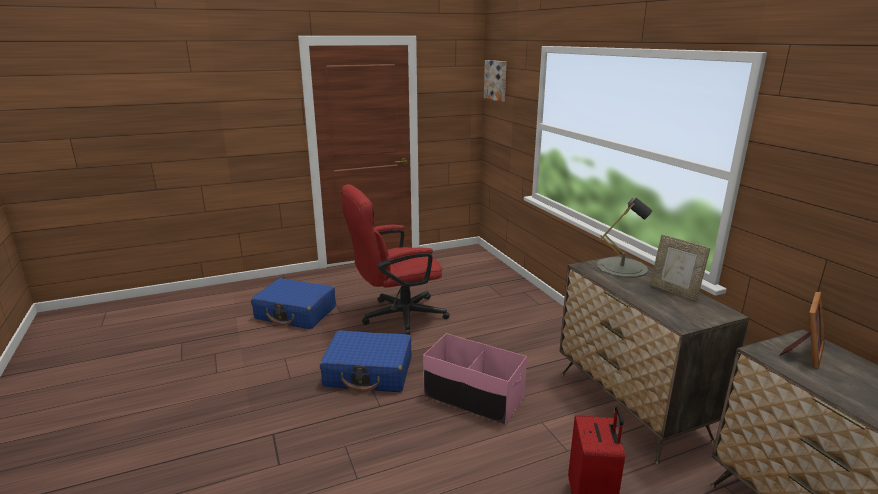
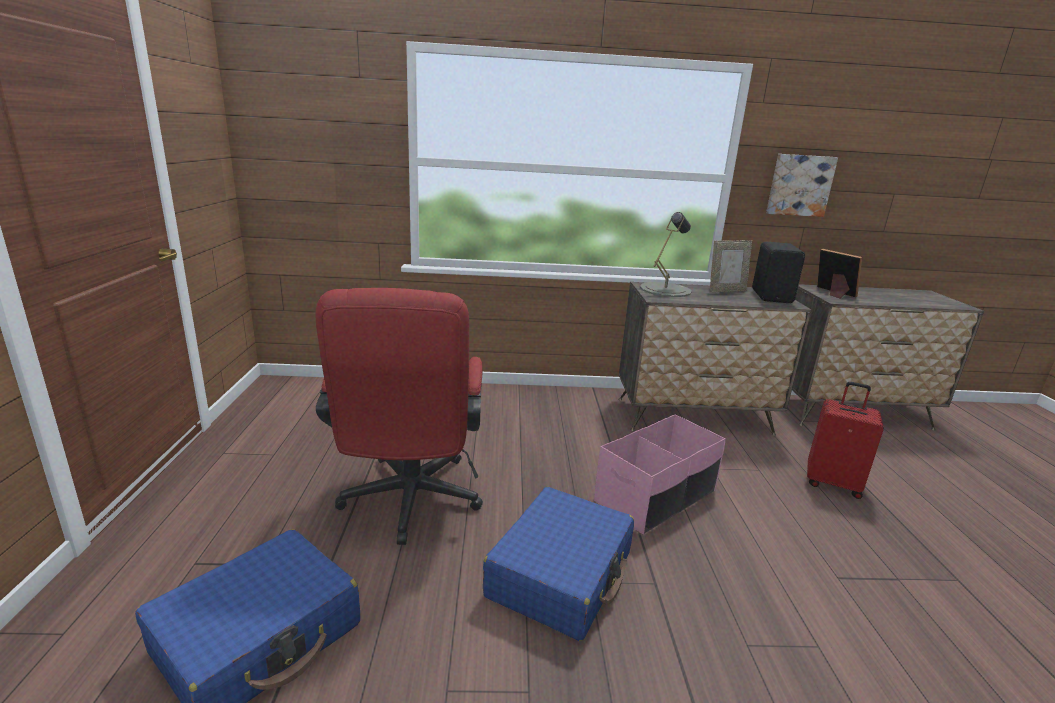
camera: 70 degrees left, 0 degrees up
(496, 80) = (275, 95): picture -> picture (799, 185)
(698, 314) = (772, 296): none -> black speaker

